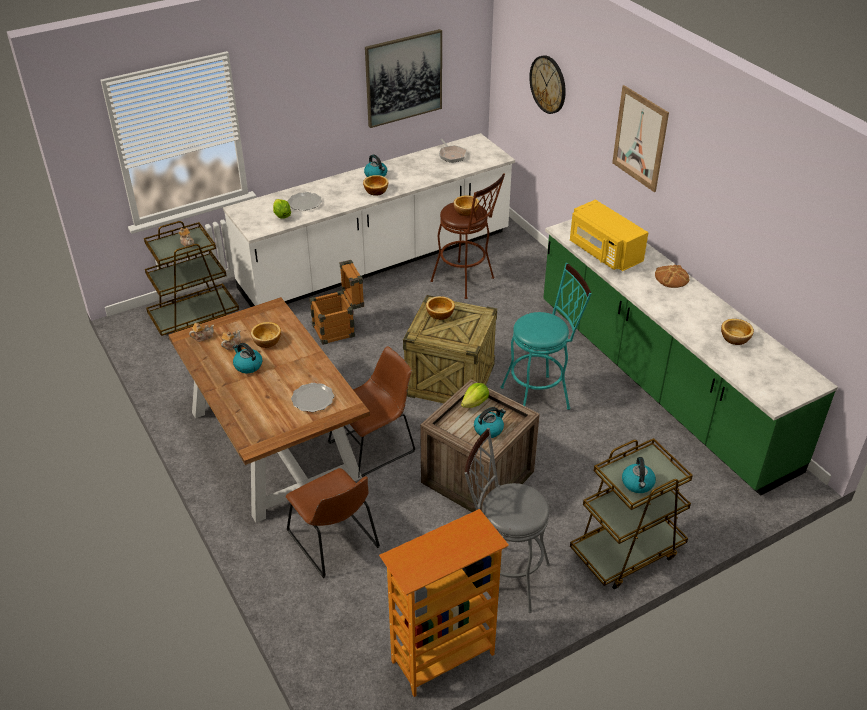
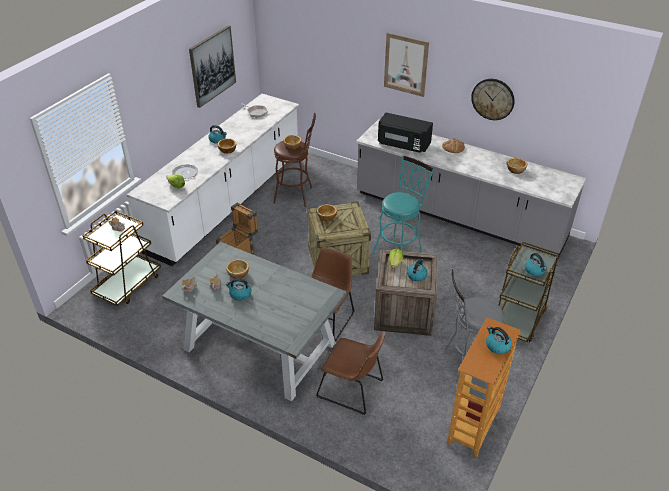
camera: 30 degrees left, 0 degrees up
(273, 443) = (259, 346): brown dining table -> grey dining table
(313, 399) = (304, 298): plate -> none
(457, 550) = (497, 346): none -> kettle
(548, 84) = (316, 46): wall clock -> wall clock (493, 99)
(604, 252) = (403, 144): yellow microwave -> black microwave
(660, 383) = (458, 216): green counter -> grey counter

